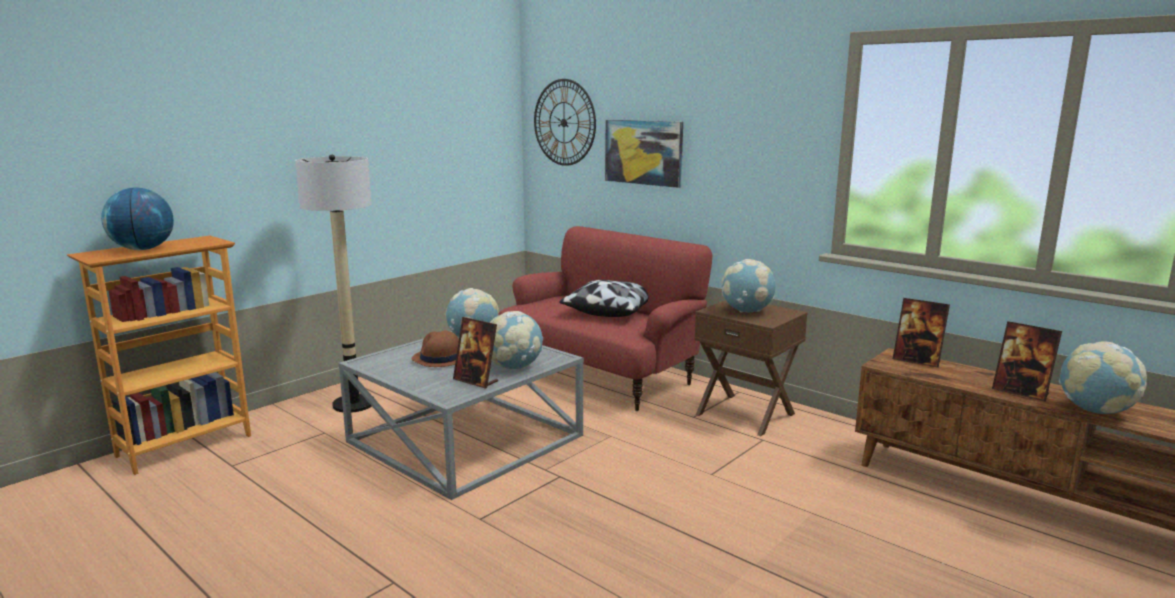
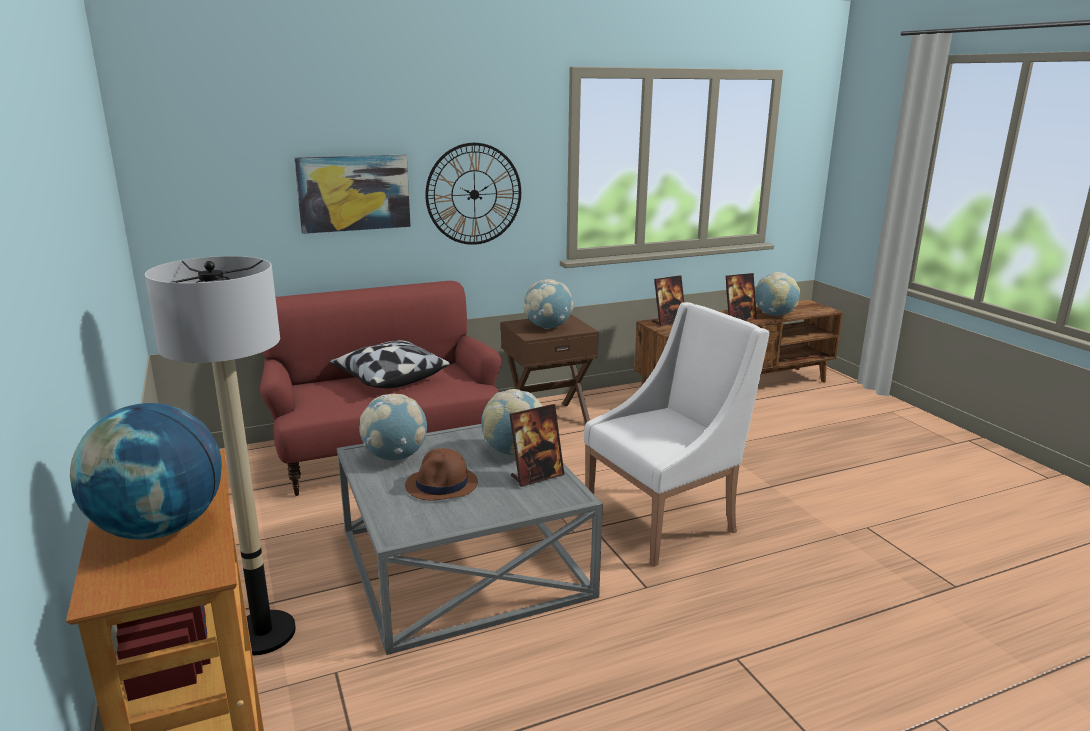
camera: 65 degrees left, 5 degrees up
(564, 122) = (212, 166): wall clock -> wall clock (474, 194)
(604, 508) = (664, 521): none -> white armchair

